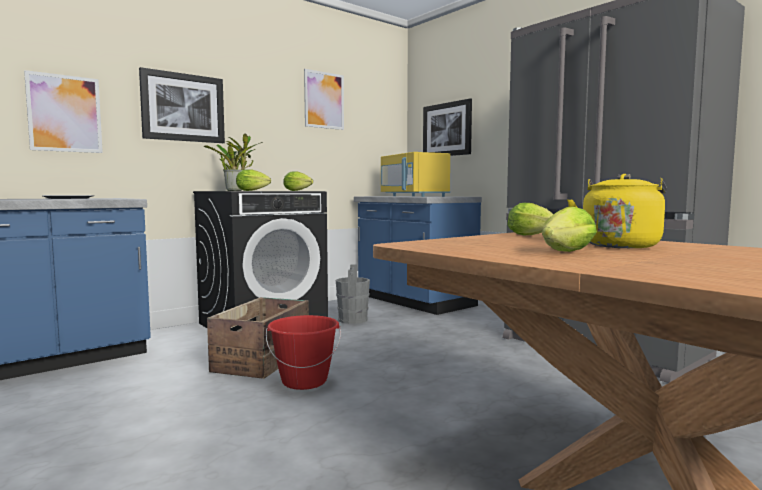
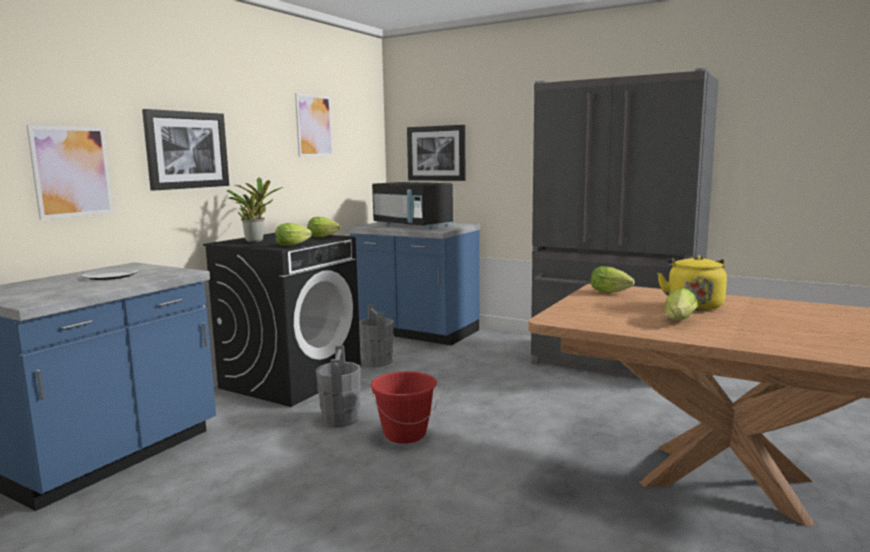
camera: 20 degrees left, 5 degrees up
(264, 359) = (340, 418): crate -> grey bucket
(413, 196) = (412, 226): yellow microwave -> black microwave

